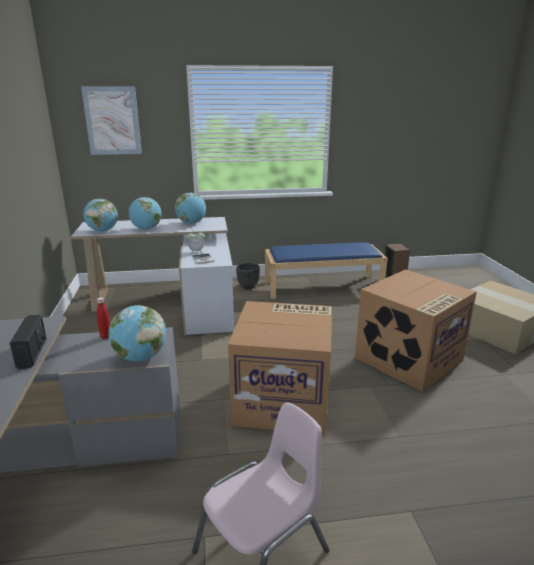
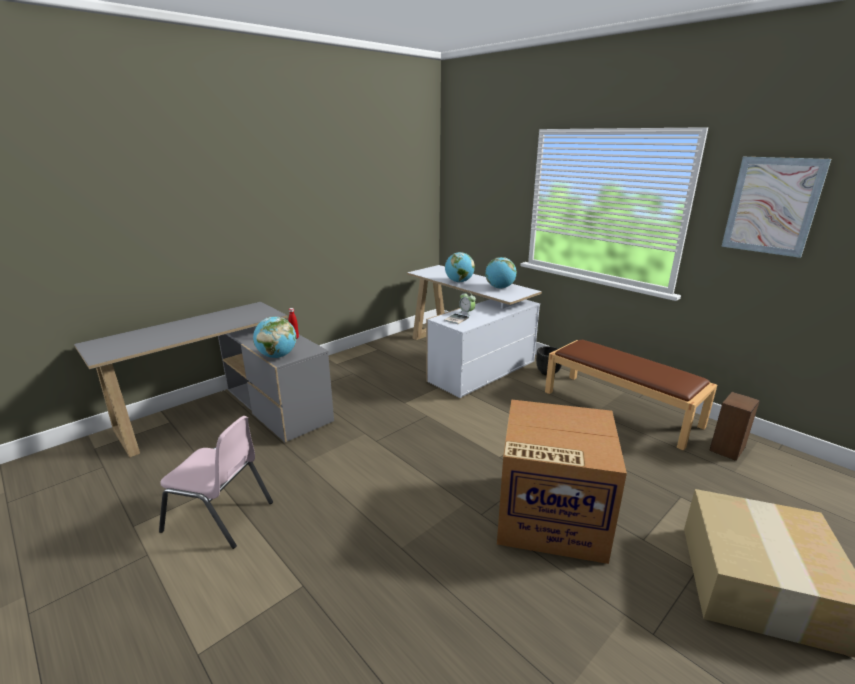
camera: 55 degrees right, 0 degrees up
(32, 353) = (235, 325): radio -> none
(103, 231) = (432, 274): globe -> none
(112, 121) = (477, 180): picture -> picture (772, 206)
(284, 399) = (392, 461): cardboard box -> none
(323, 286) = (621, 408): blue bench -> brown bench

